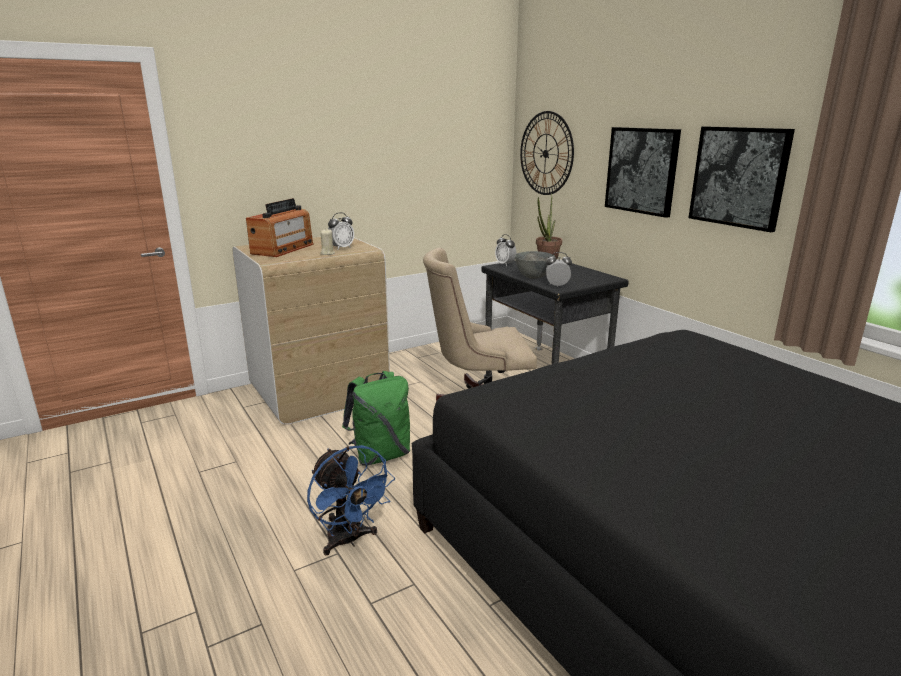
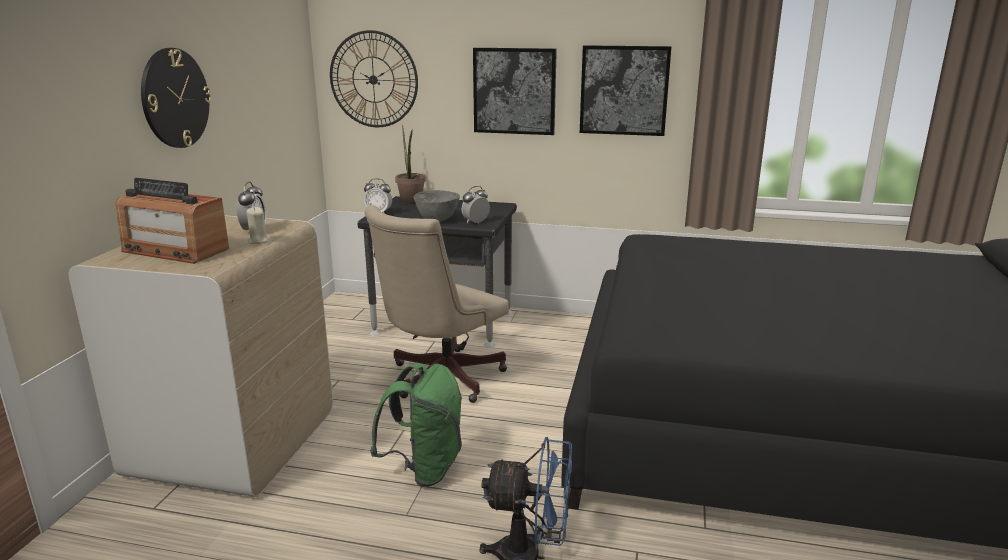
camera: 45 degrees left, 0 degrees up
(283, 249) = (175, 250): radio -> radio turned 135 degrees clockwise
(348, 153) = (175, 98): none -> wall clock

